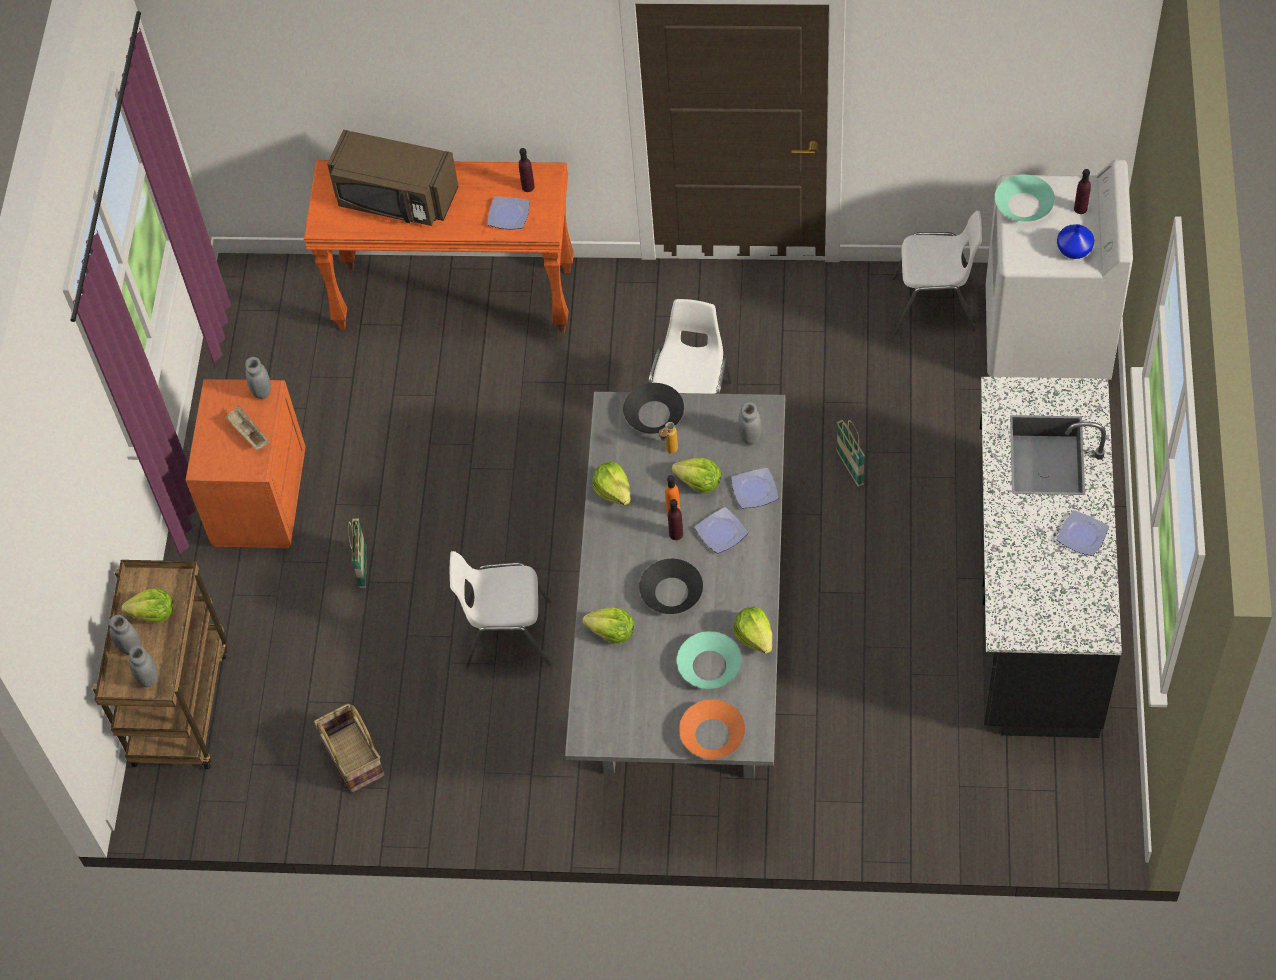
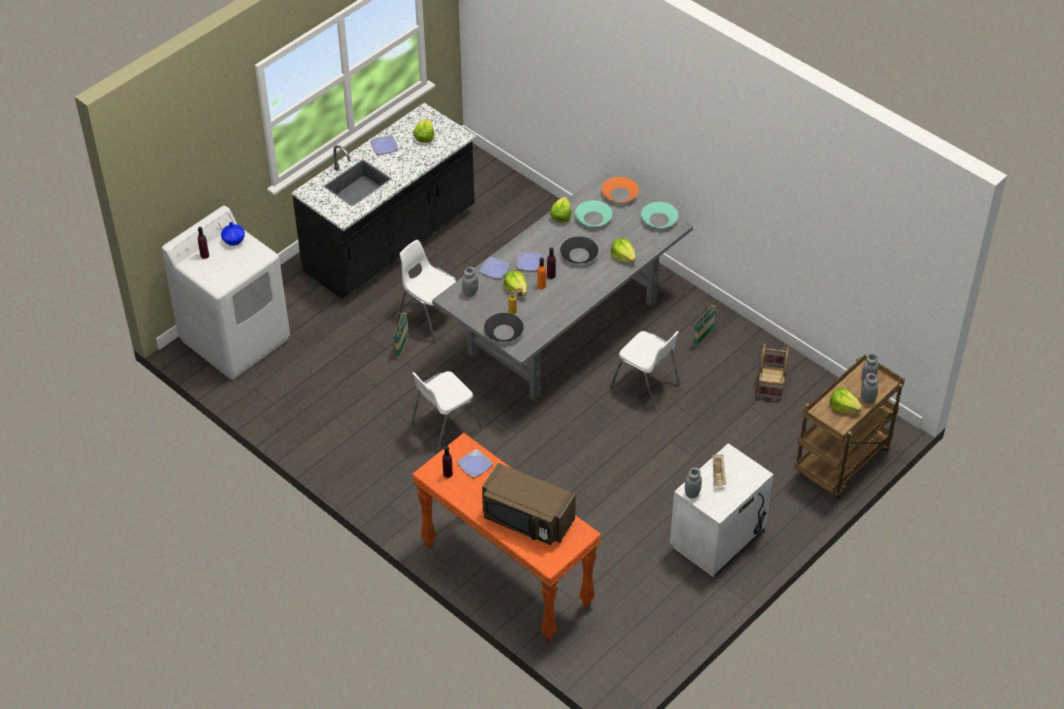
camera: 145 degrees left, 10 degrees down
(258, 499) = (718, 539): orange nightstand -> white nightstand
(363, 567) = (690, 465): basket -> basket (703, 338)
(396, 199) = (527, 519): brown microwave -> brown microwave turned 150 degrees clockwise
(613, 490) = (560, 312): lettuce -> lettuce (424, 137)
(935, 305) = (267, 391): white chair -> white chair (430, 317)
(1024, 204) = (226, 275): turquoise bowl -> turquoise bowl (659, 219)

